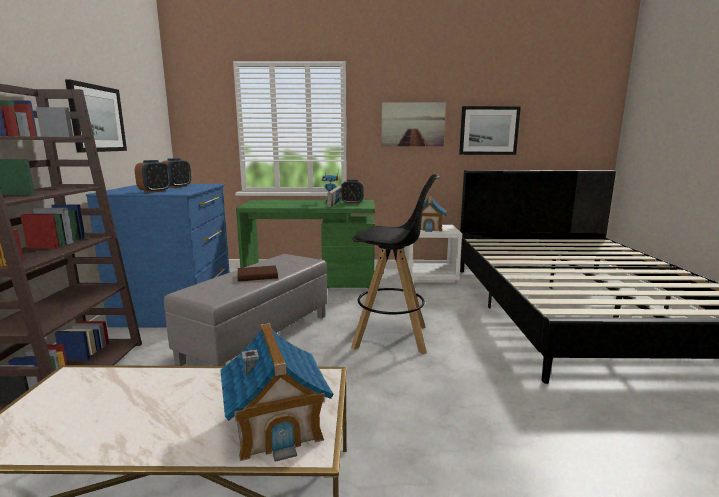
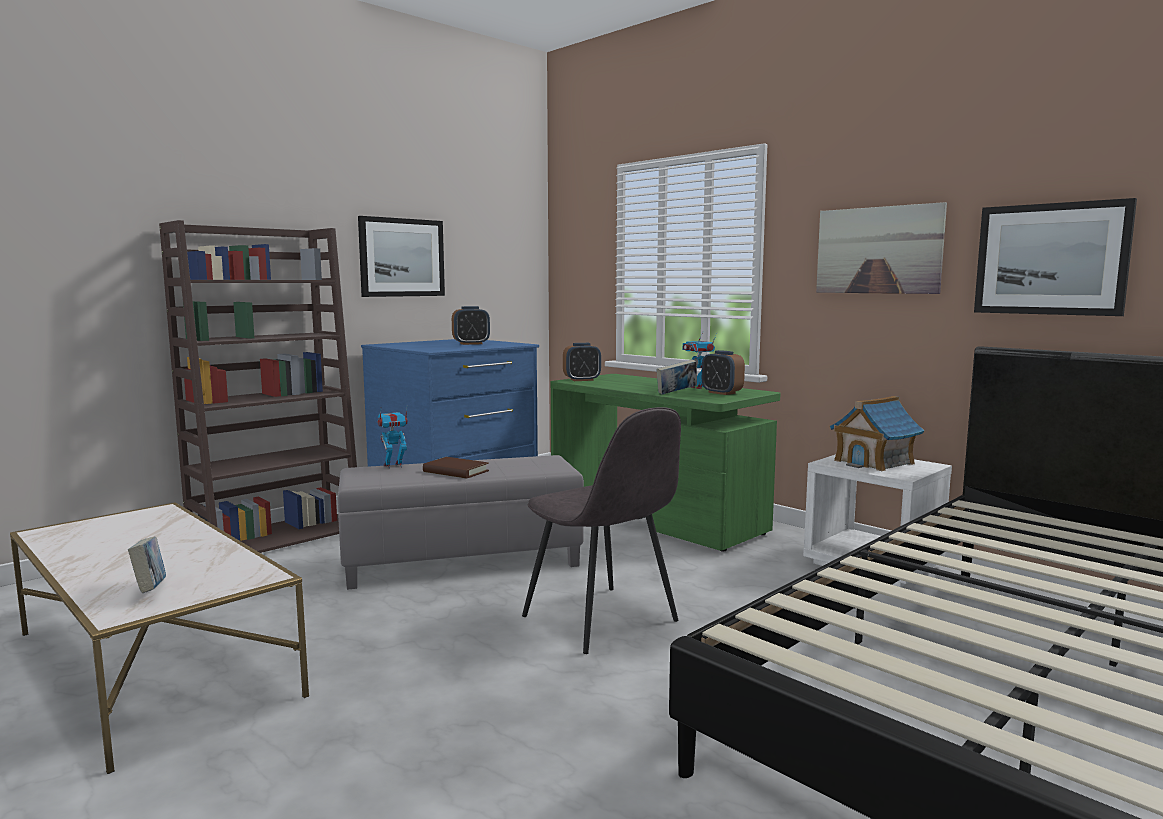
camera: 45 degrees right, 5 degrees down
(155, 191) = (421, 347): alarm clock -> alarm clock (582, 380)
(203, 283) = (393, 466): none -> toy robot
(276, 424) = (150, 590): toy house -> book
(391, 337) = (602, 620): black stool -> grey chair

